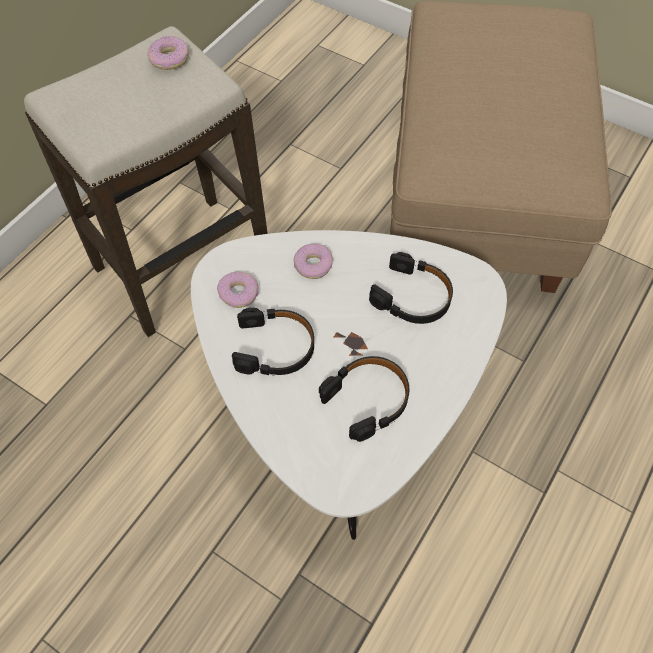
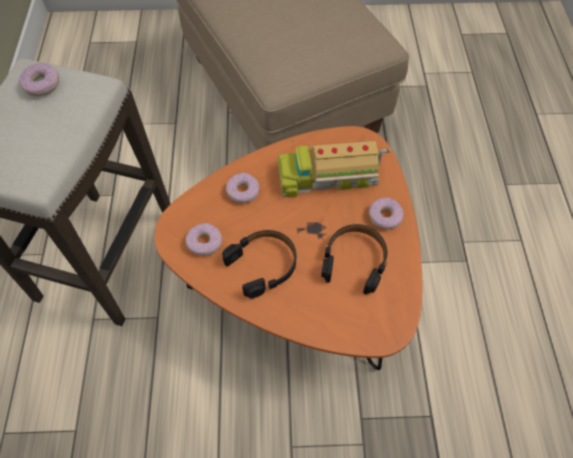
camera: 35 degrees left, 0 degrees up
(342, 404) = (302, 285): white coffee table -> orange coffee table
(413, 297) = (328, 175): black headphones -> toy truck
(437, 374) = (384, 216): none -> donut

